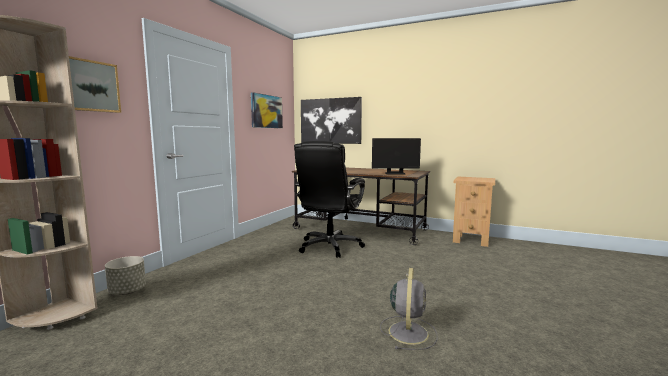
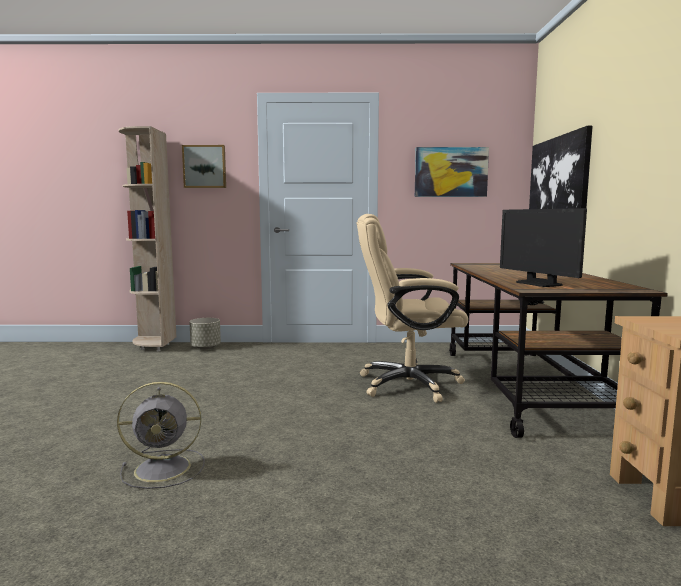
camera: 65 degrees right, 0 degrees up
(330, 246) = (409, 384): black office chair -> beige office chair

